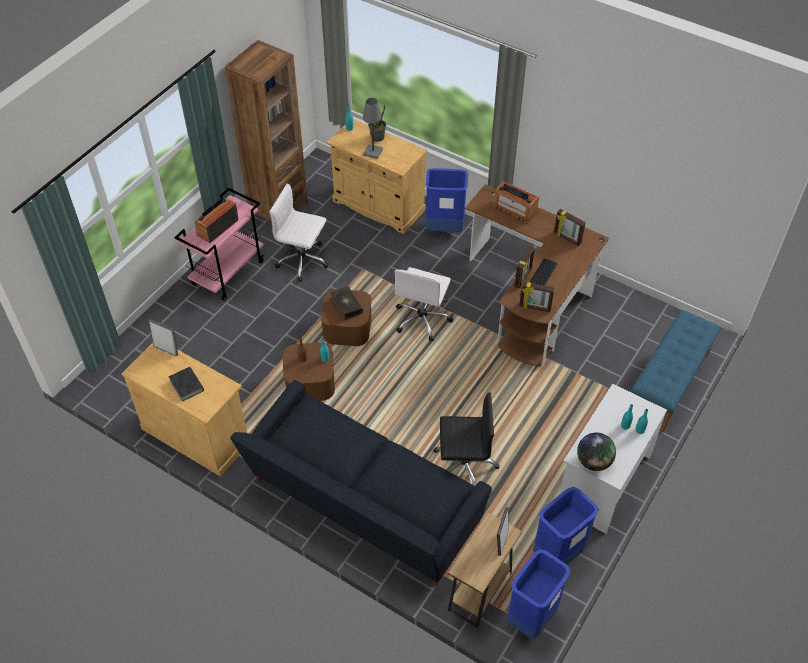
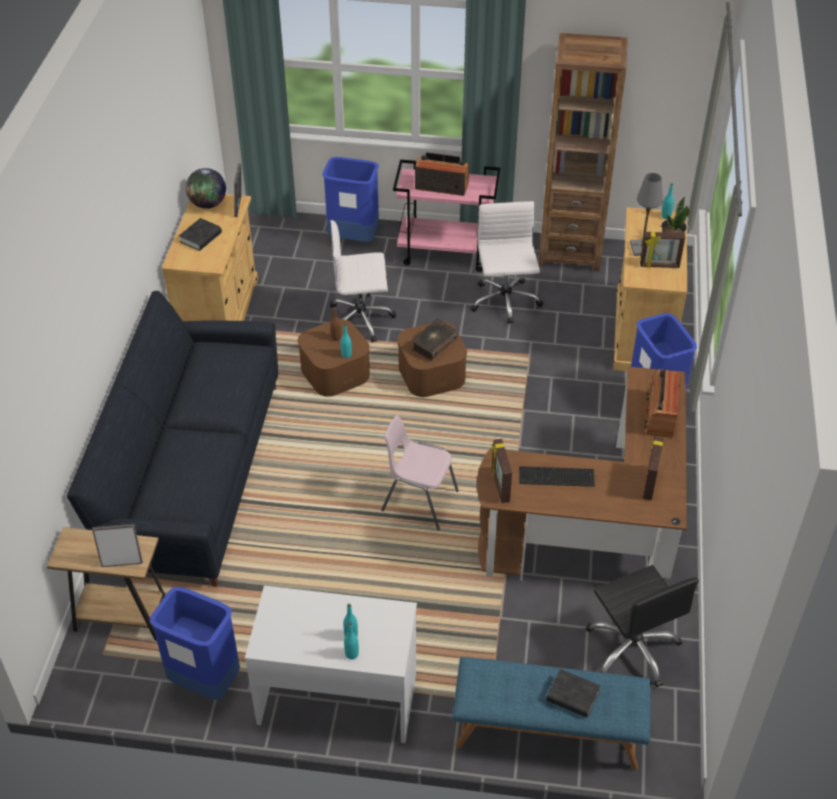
camera: 65 degrees right, 5 degrees down
(422, 319) = (487, 434): white office chair -> white office chair (362, 319)
(461, 378) = (419, 501): none -> pink chair
(463, 467) = (287, 547): black office chair -> black office chair (633, 648)
(523, 278) = (544, 459): picture frame -> picture frame (659, 266)
(531, 616) = (106, 680): blue trash can -> blue trash can (353, 238)
(593, 461) = (276, 617): globe -> globe (208, 204)
(684, 347) = (572, 696): none -> black book

